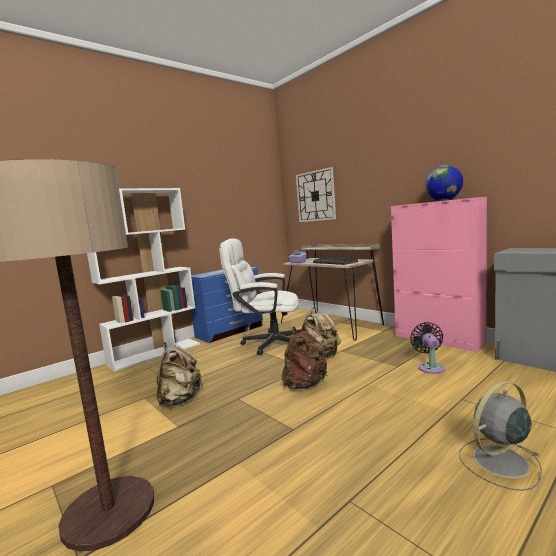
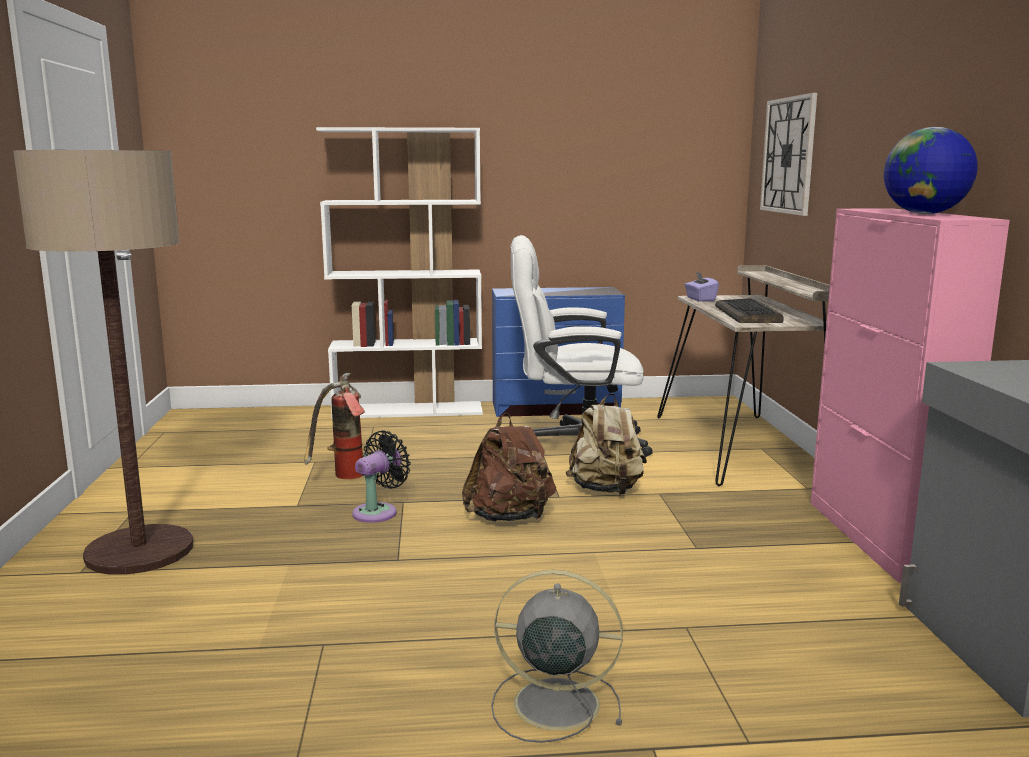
camera: 35 degrees right, 5 degrees up
(180, 400) = (343, 478): beige backpack -> fire extinguisher
(268, 343) = (573, 444): white office chair -> white office chair turned 45 degrees counterclockwise
(430, 367) = (747, 570): black fan -> black fan (378, 512)

